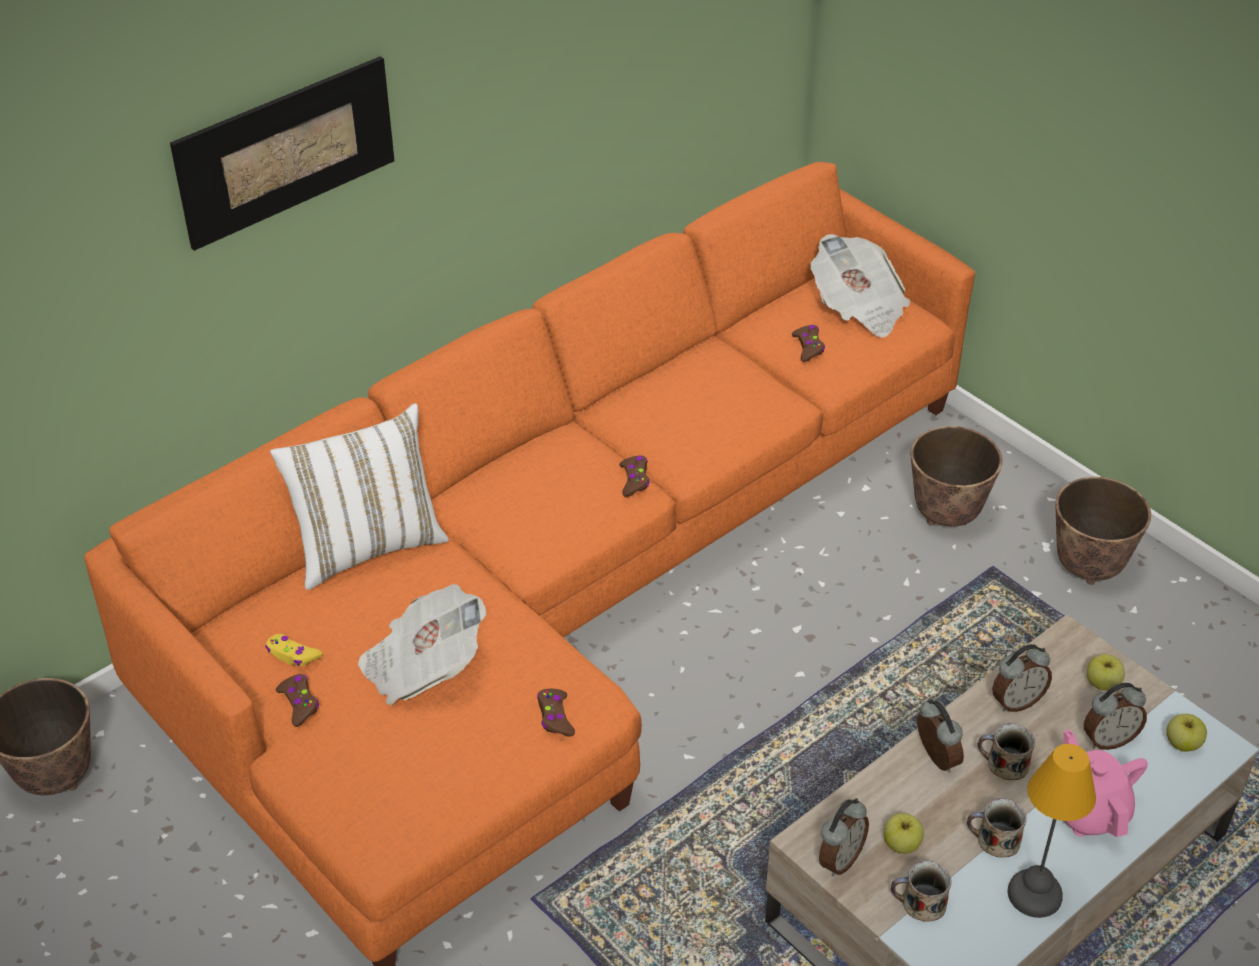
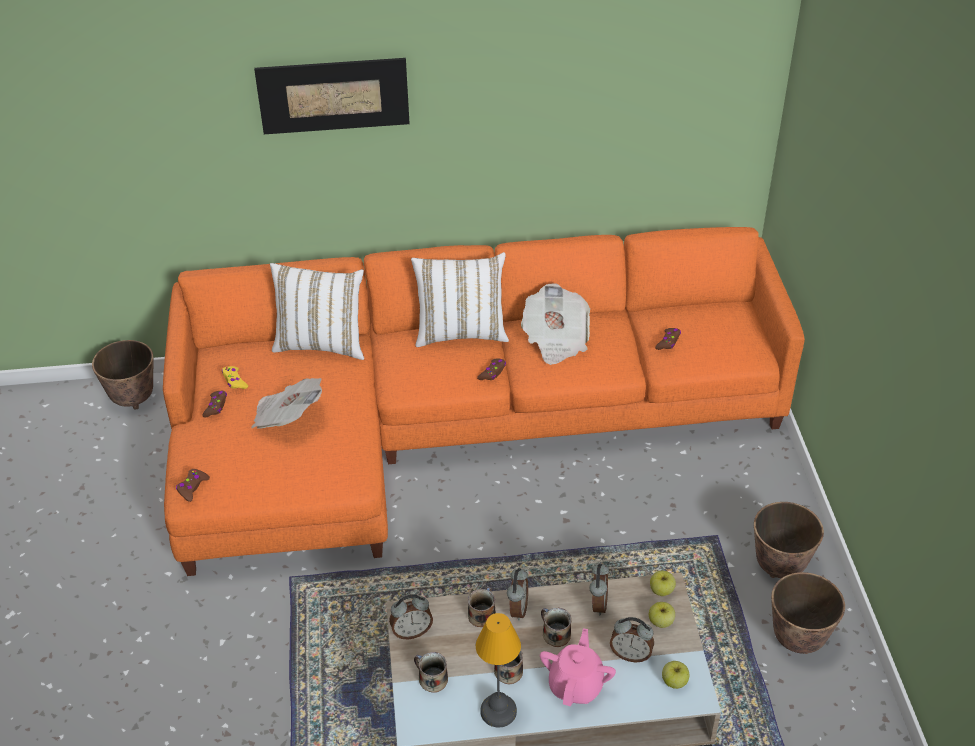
camera: 35 degrees right, 0 degrees up
(543, 447) = (461, 332): none -> white pillow
(555, 717) = (327, 476): brown game controller -> brown game controller (192, 487)
(858, 307) = (723, 331): newspaper -> newspaper (555, 340)
(900, 788) = (482, 614): none -> mug
(901, 844) = (452, 643): apple -> apple (661, 590)
(946, 515) = (718, 492): planter -> planter (798, 640)
(1016, 701) = (597, 604): alarm clock -> alarm clock turned 90 degrees counterclockwise

